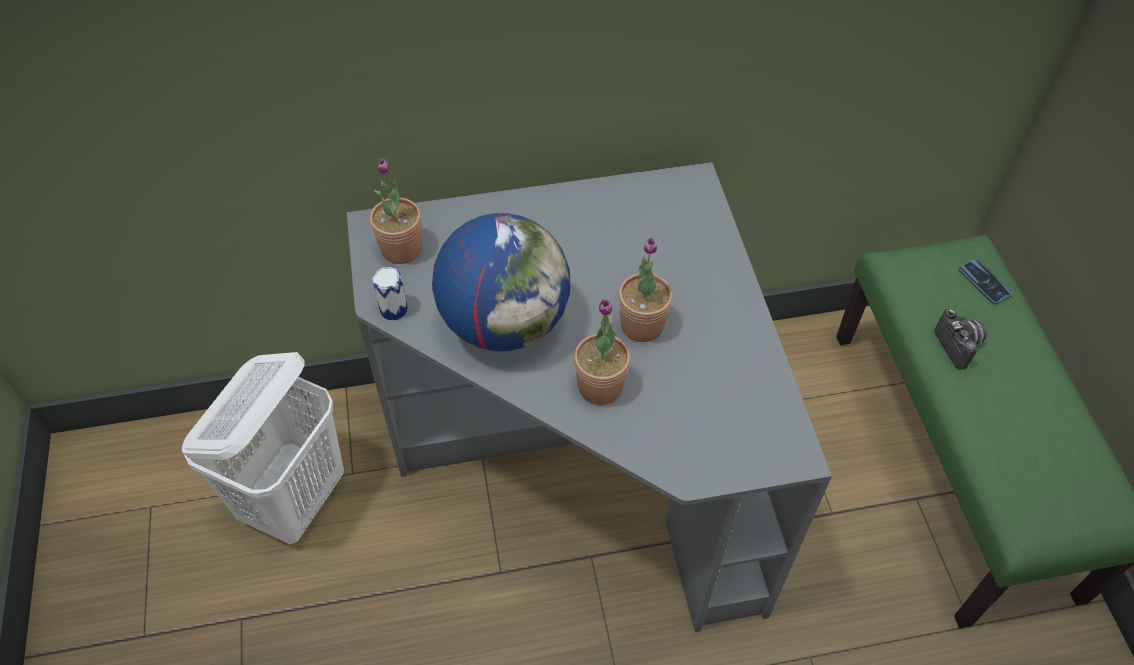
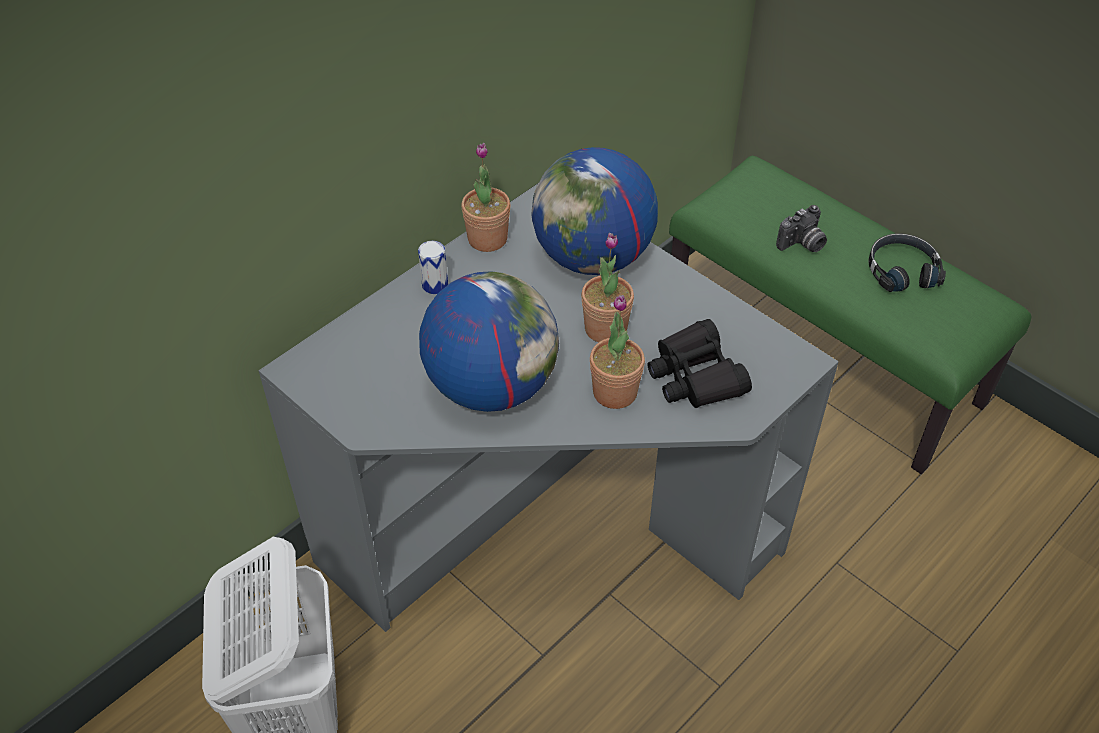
camera: 35 degrees left, 5 degrees down
(394, 309) = (382, 427): can -> can (435, 285)
(401, 249) = (342, 374): potted plant -> potted plant (487, 239)
(683, 412) = (695, 376): none -> black binoculars
(687, 255) = (593, 257): none -> globe
(960, 346) = (802, 244): camera -> camera turned 105 degrees clockwise
(984, 282) = (782, 189): phone -> none
(1043, 423) = (901, 270): none -> black headphones

